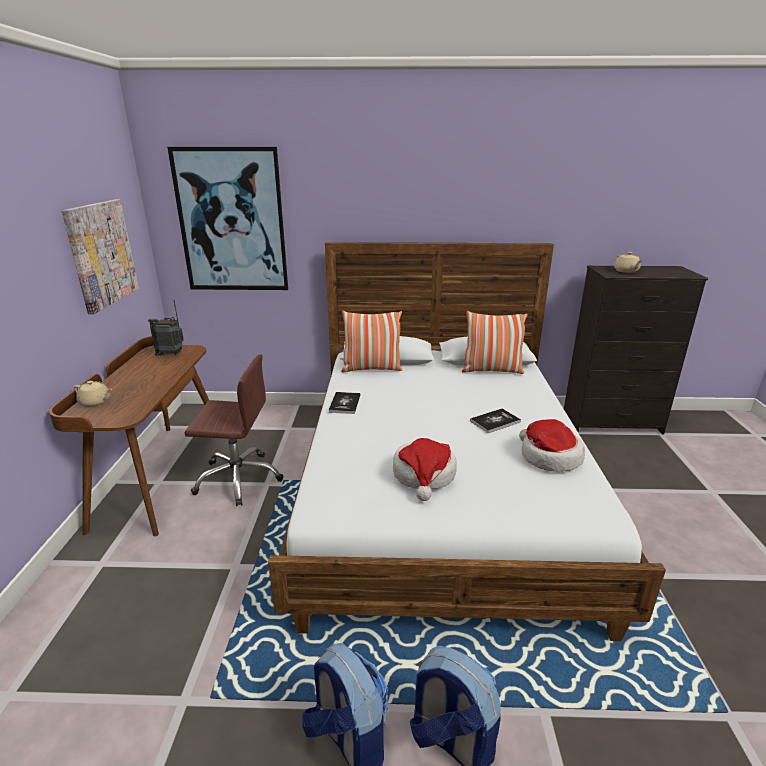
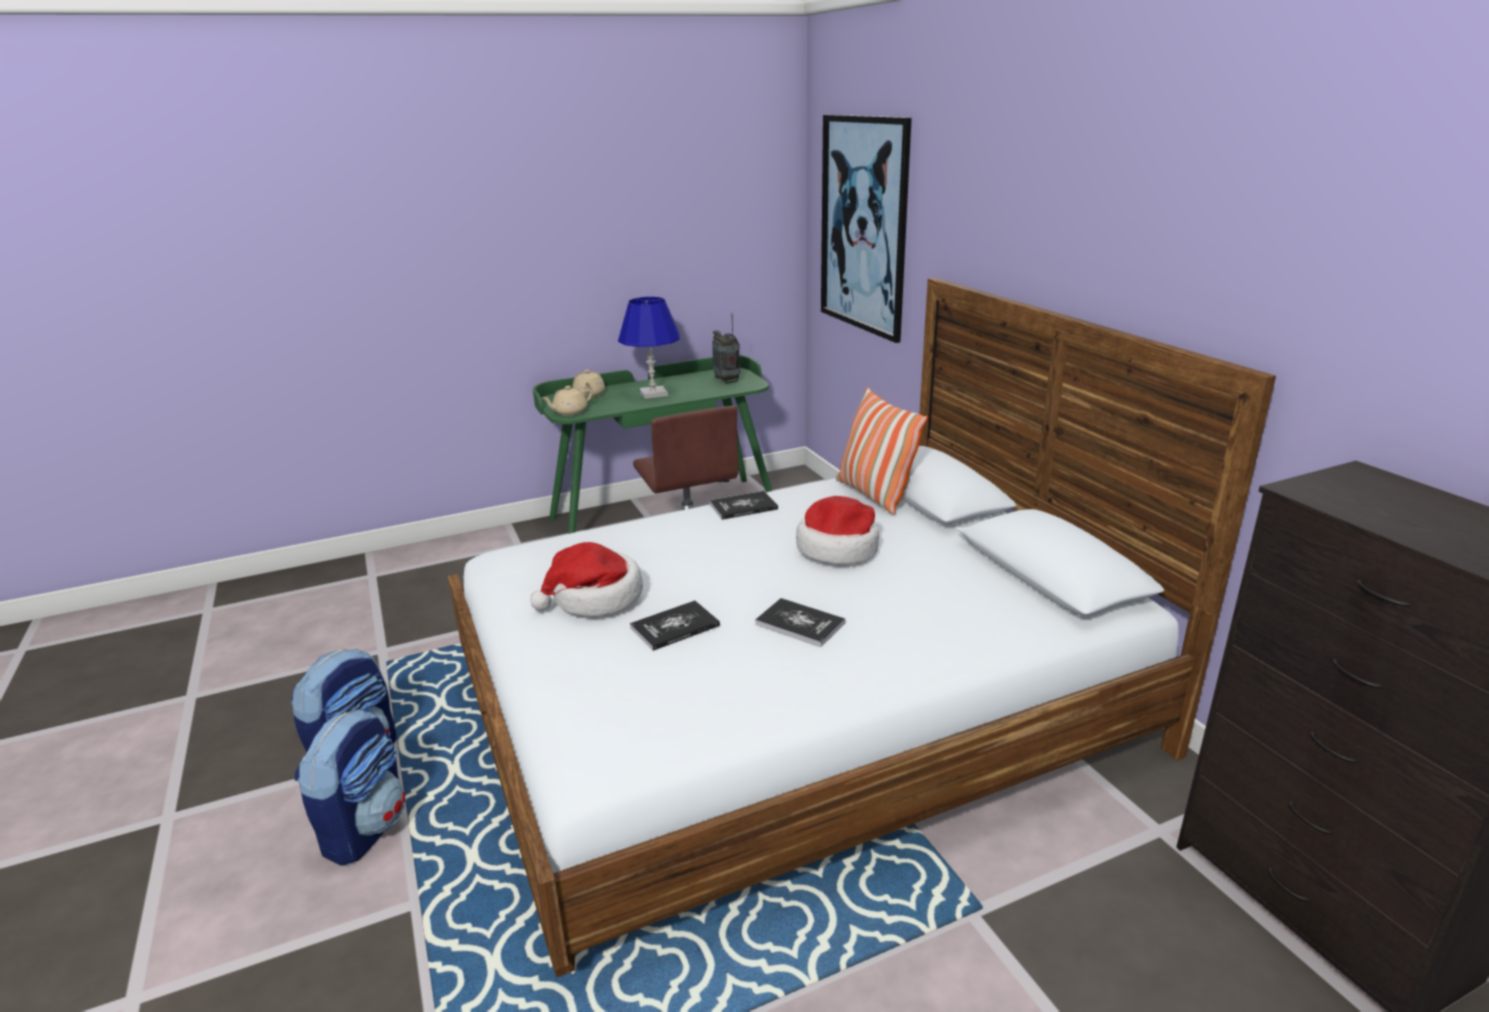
camera: 65 degrees right, 0 degrees up
(101, 254) = (689, 242): picture -> none
(145, 380) = (653, 393): none -> blue table lamp
(161, 473) = (663, 512): brown desk -> green desk
(475, 457) = (675, 627): none -> book
(491, 370) = (1005, 587): pillow -> none
(549, 457) = (724, 691): hat -> hat (838, 548)
(626, 271) = (1388, 503): beige teapot -> beige teapot (569, 412)

